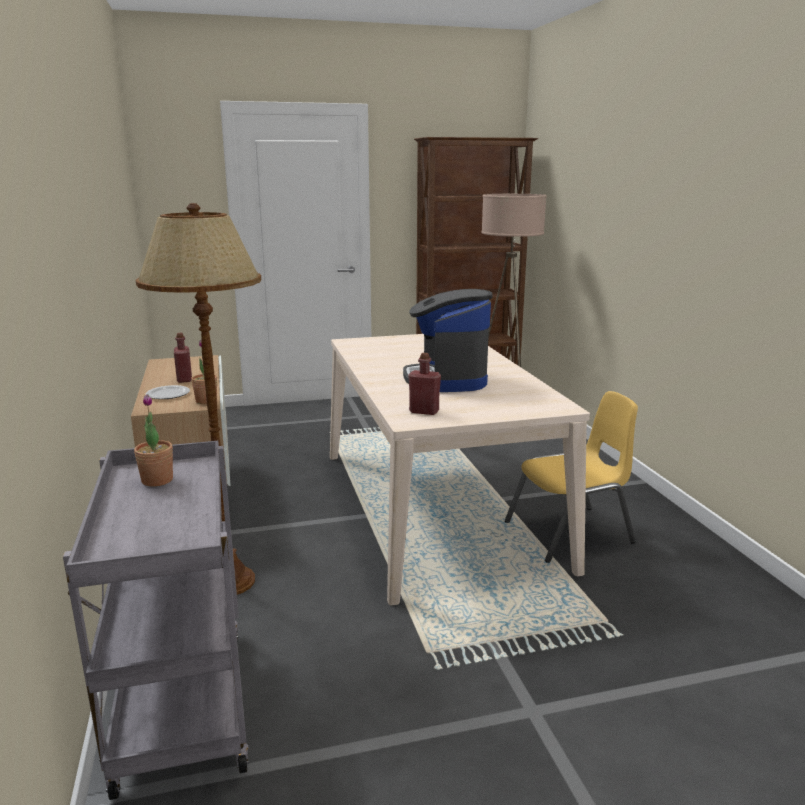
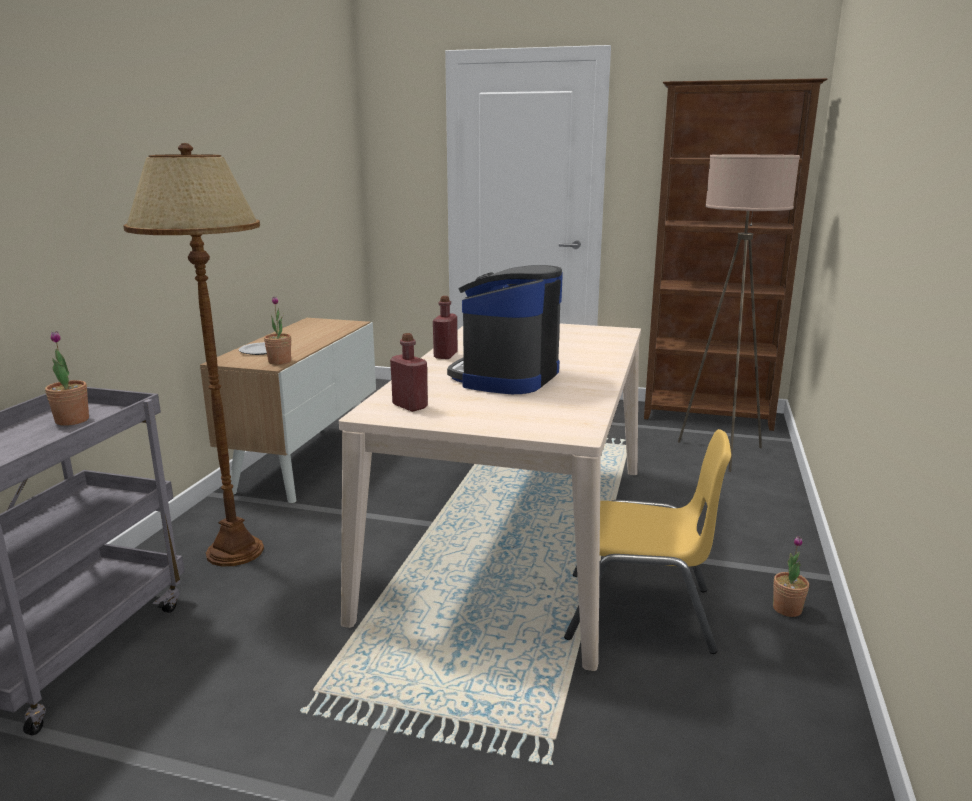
camera: 30 degrees right, 0 degrees up
(184, 379) = (299, 339): red bottle -> red bottle (445, 355)
(642, 506) = (787, 609): none -> potted plant

